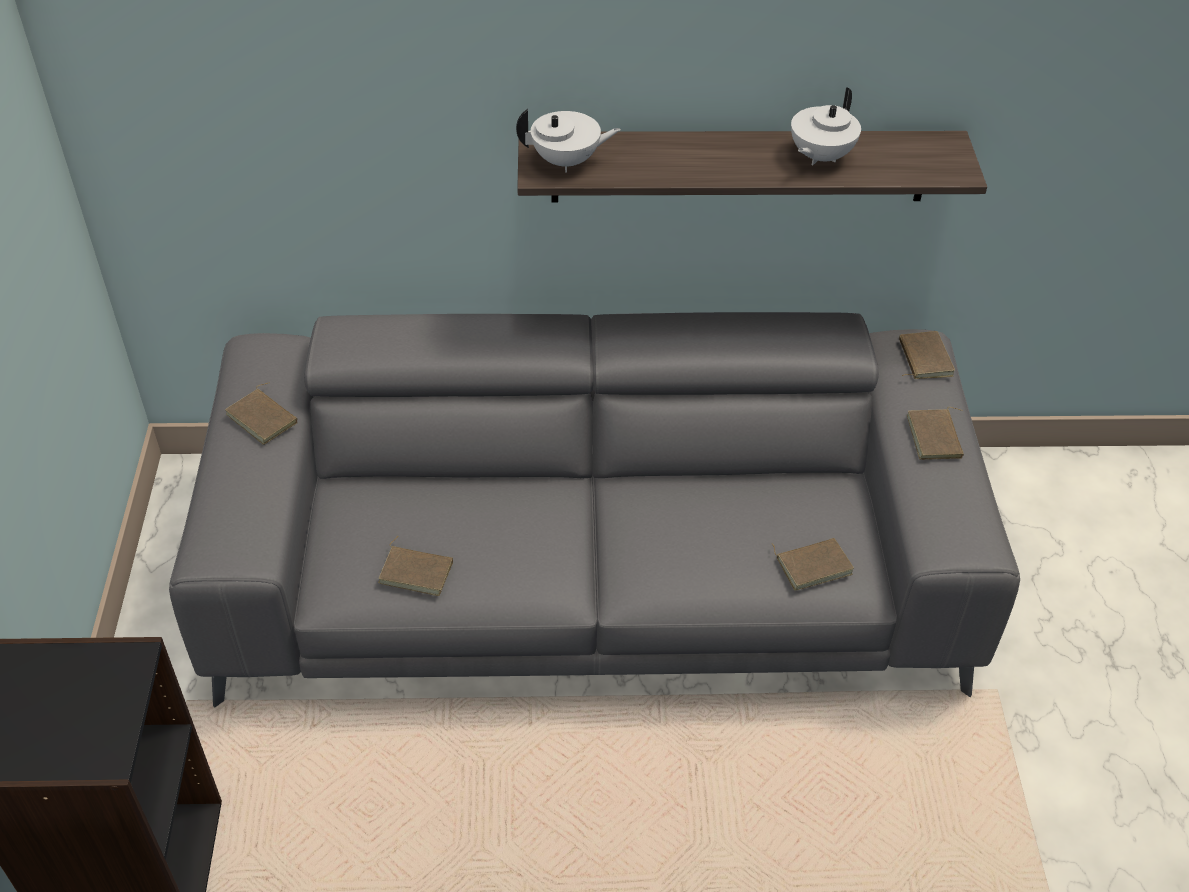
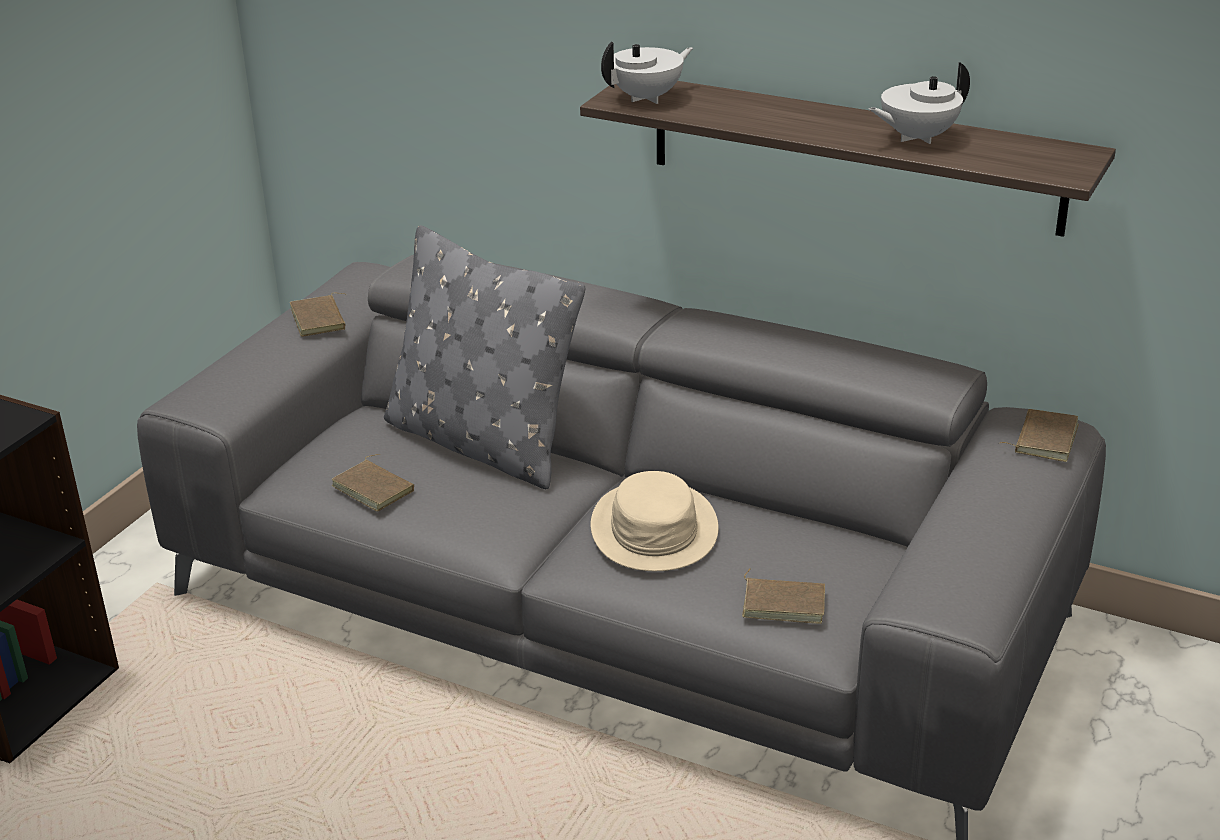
camera: 30 degrees right, 15 degrees down
(468, 489) = (482, 443): none -> grey pillow
(567, 162) = (647, 97): white teapot -> white teapot turned 60 degrees counterclockwise
(670, 530) = (653, 529): none -> beige hat
(936, 437) = (995, 507): brown book -> none

